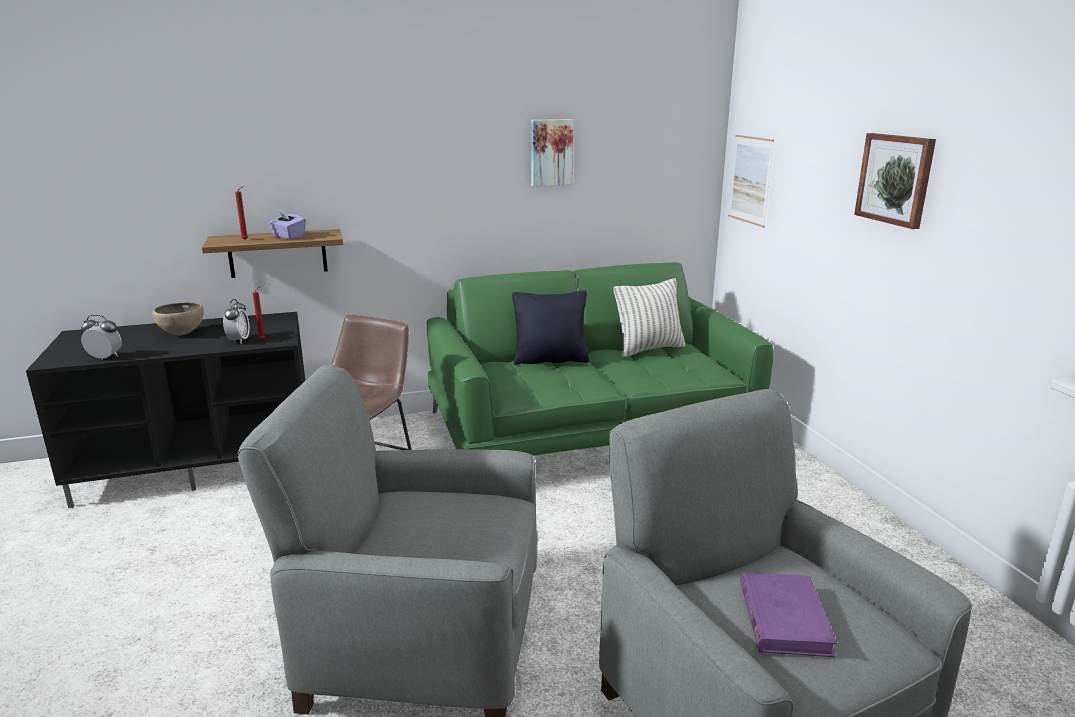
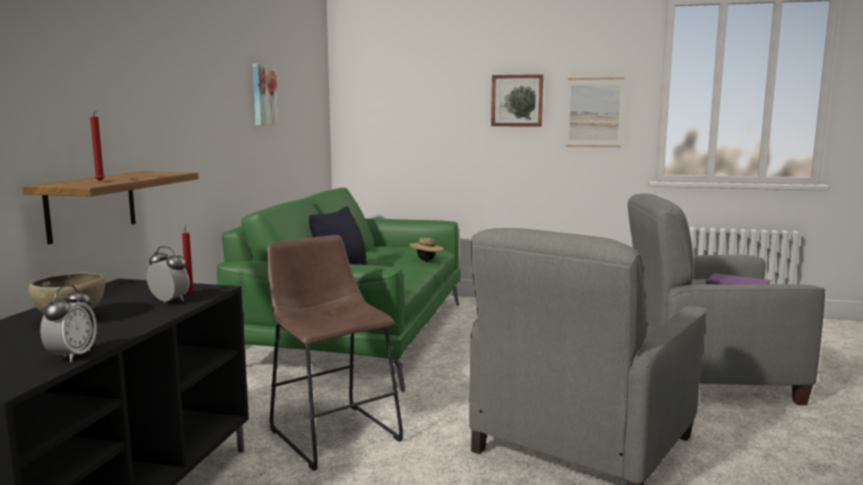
camera: 60 degrees left, 10 degrees down
(105, 358) = (72, 356): alarm clock -> alarm clock turned 150 degrees clockwise
(288, 237) = (134, 176): purple tissue box -> none
(649, 349) = (371, 252): pillow -> none
(655, 379) = (426, 260): none -> beige hat
(750, 180) = (369, 120): picture -> picture (594, 112)

